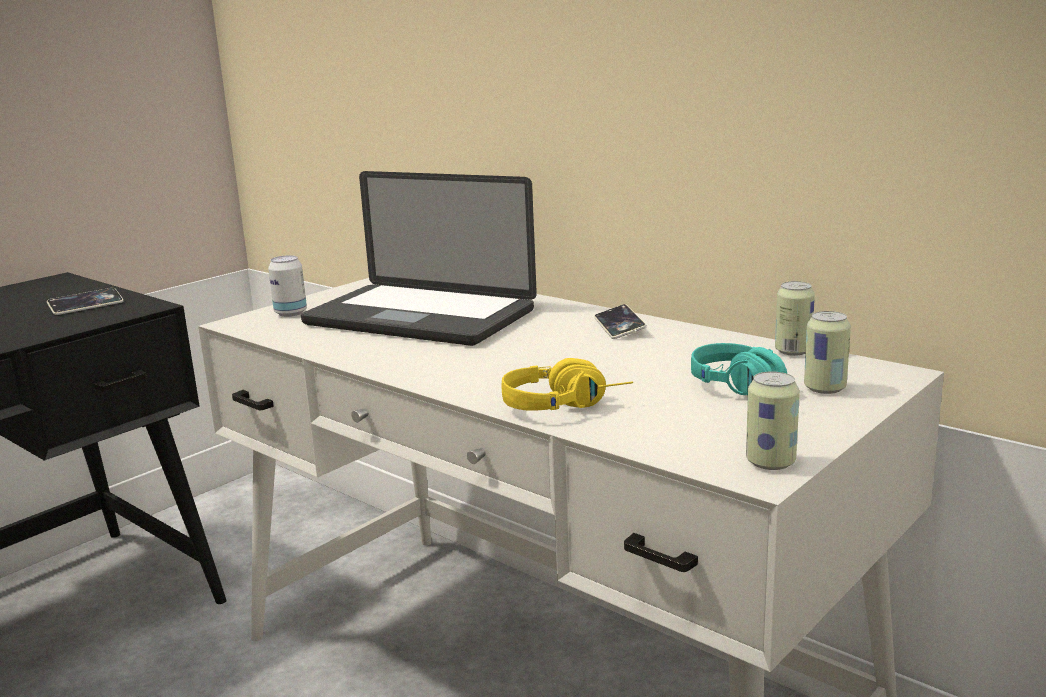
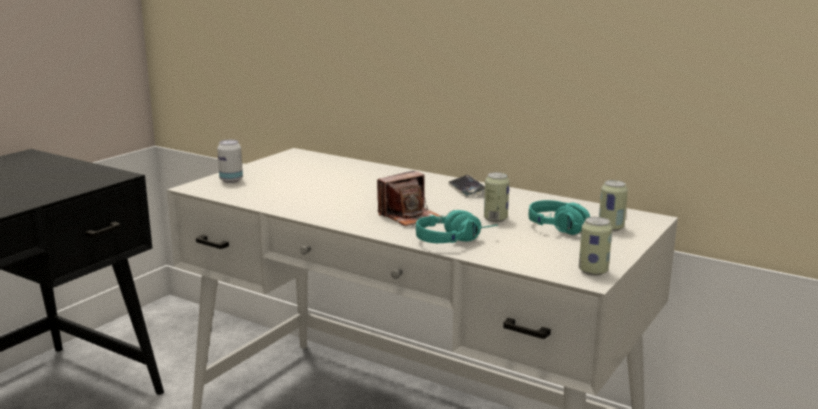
camera: 10 degrees left, 0 degrees up
(86, 306) = (68, 174): phone -> none
(419, 318) = (327, 183): laptop -> none
(513, 367) = (409, 216): none -> camera
(566, 405) = (455, 240): yellow headphones -> turquoise headphones
(793, 351) = (584, 205): can -> can (495, 219)

